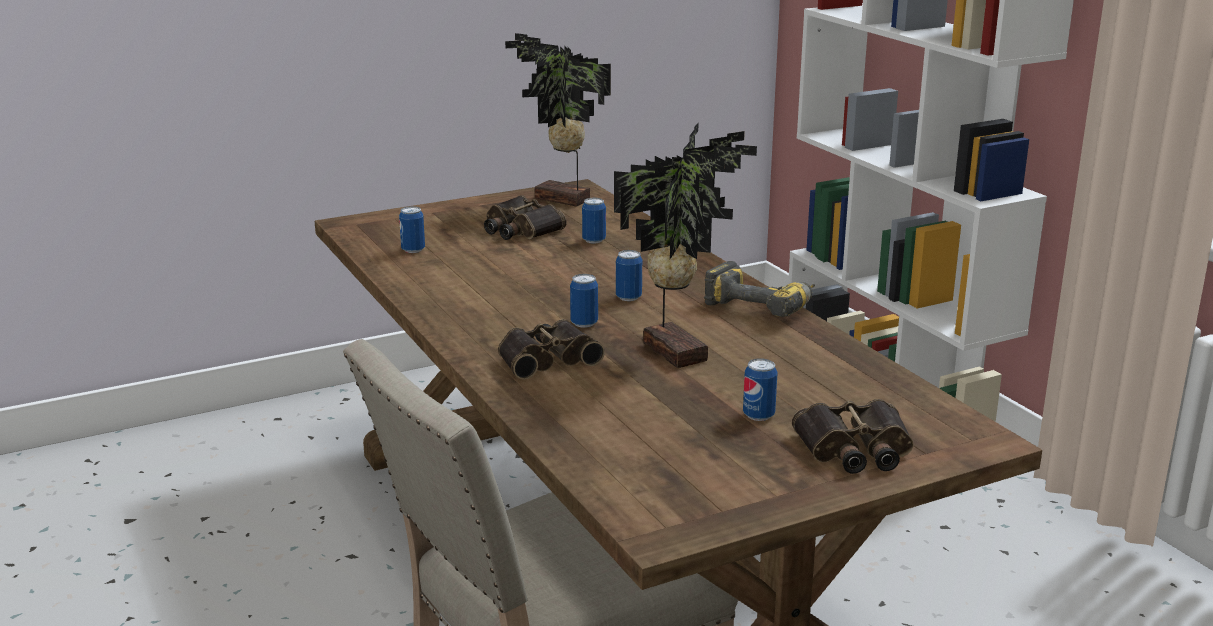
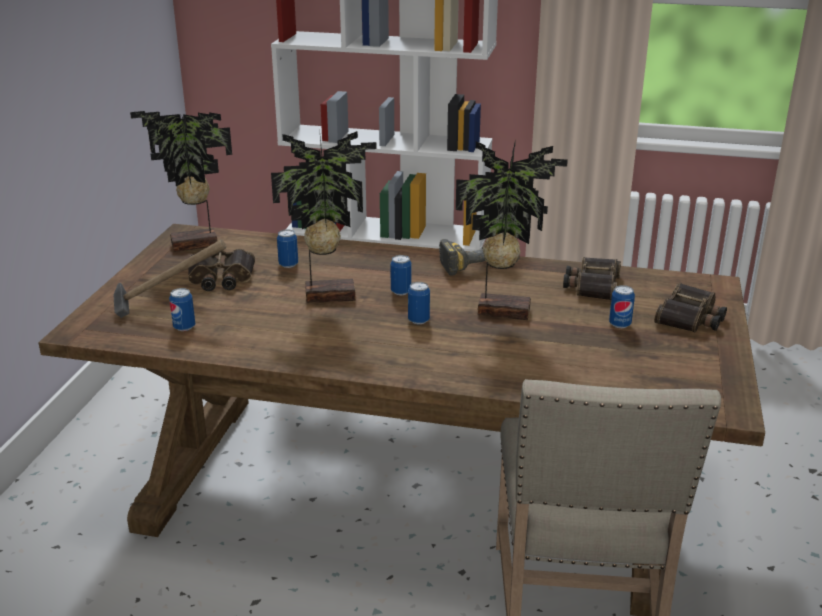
camera: 50 degrees left, 5 degrees up
(432, 234) = (168, 310): none -> hammer
(546, 358) = (454, 353): binoculars -> binoculars (592, 285)
(566, 274) = (329, 295): none -> potted plant

